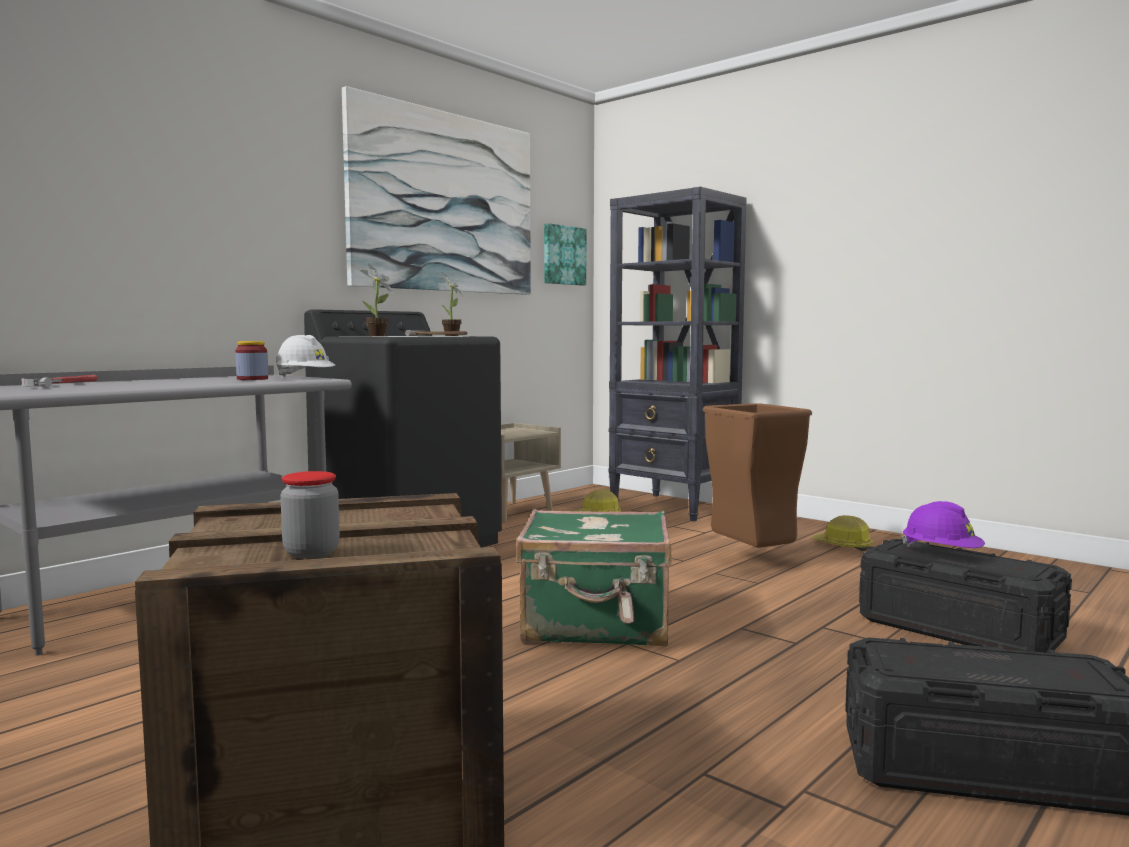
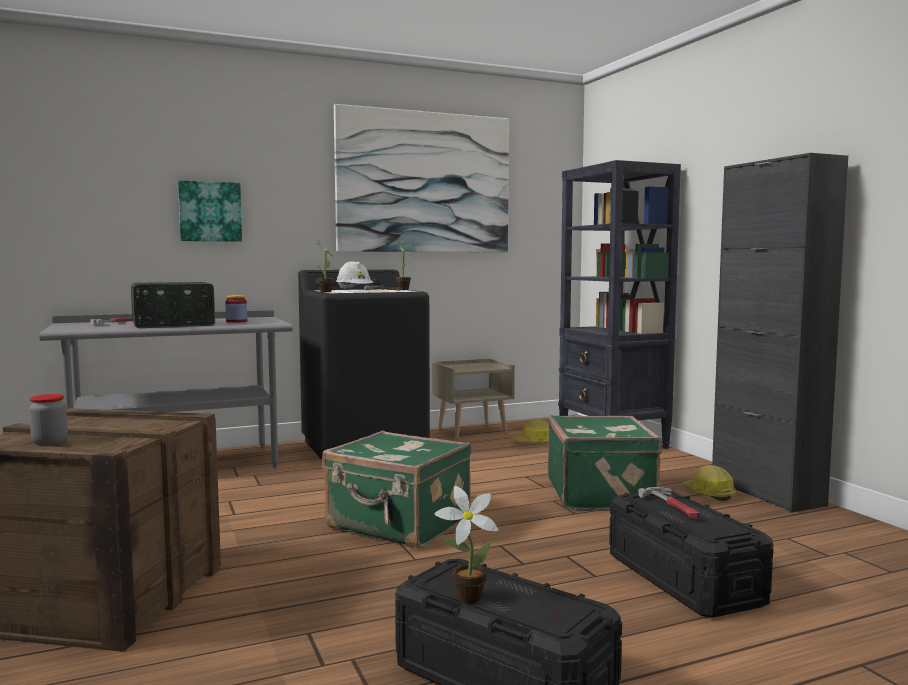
camera: 25 degrees right, 0 degrees up
(175, 384) = (173, 325): none -> radio
(304, 378) = (271, 321): white hard hat -> white hard hat (354, 291)
(563, 255) = (546, 217): picture -> picture (210, 211)
(751, 560) = (602, 494): brown trash can -> green suitcase
(887, 539) = (766, 493): none -> black cabinet
(941, 553) = (673, 506): purple hard hat -> hammer
(966, 677) = (465, 598): none -> potted plant

